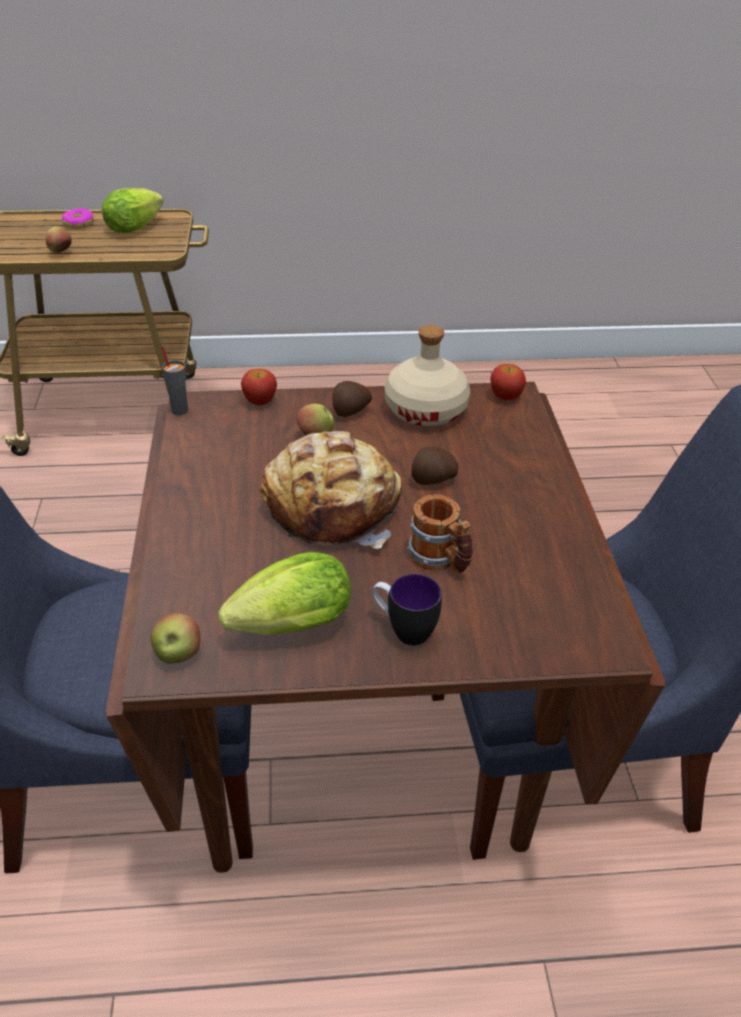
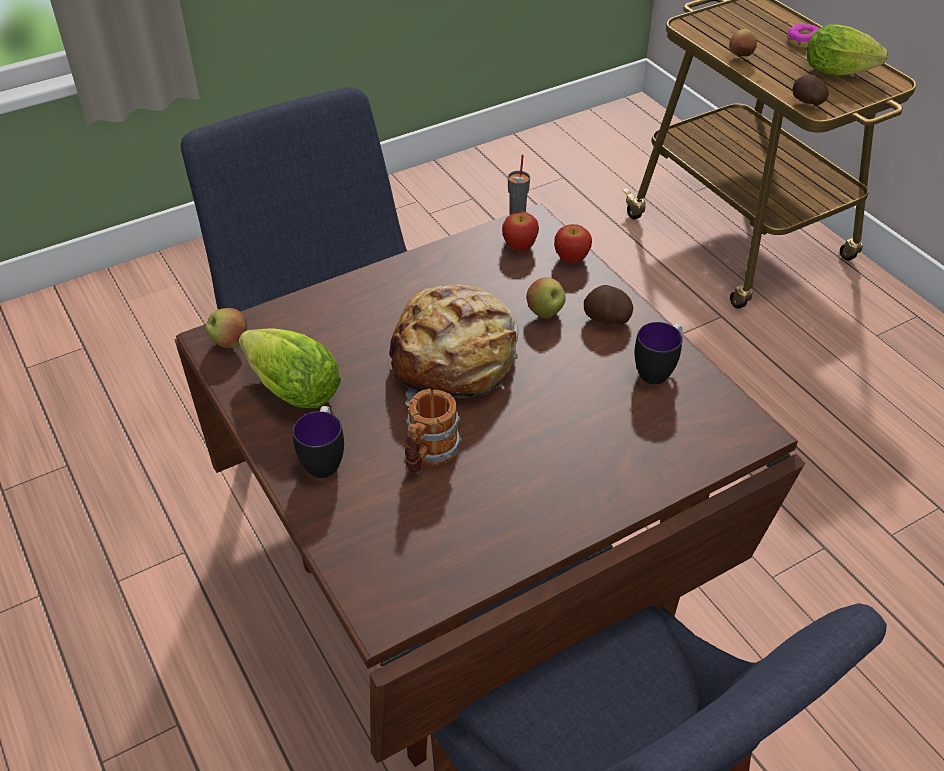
camera: 65 degrees right, 5 degrees up
(426, 409) = (658, 370): beige bottle -> mug
(432, 480) = (543, 412): potato -> potato (807, 102)
(505, 396) = (739, 424): apple -> apple (519, 245)

